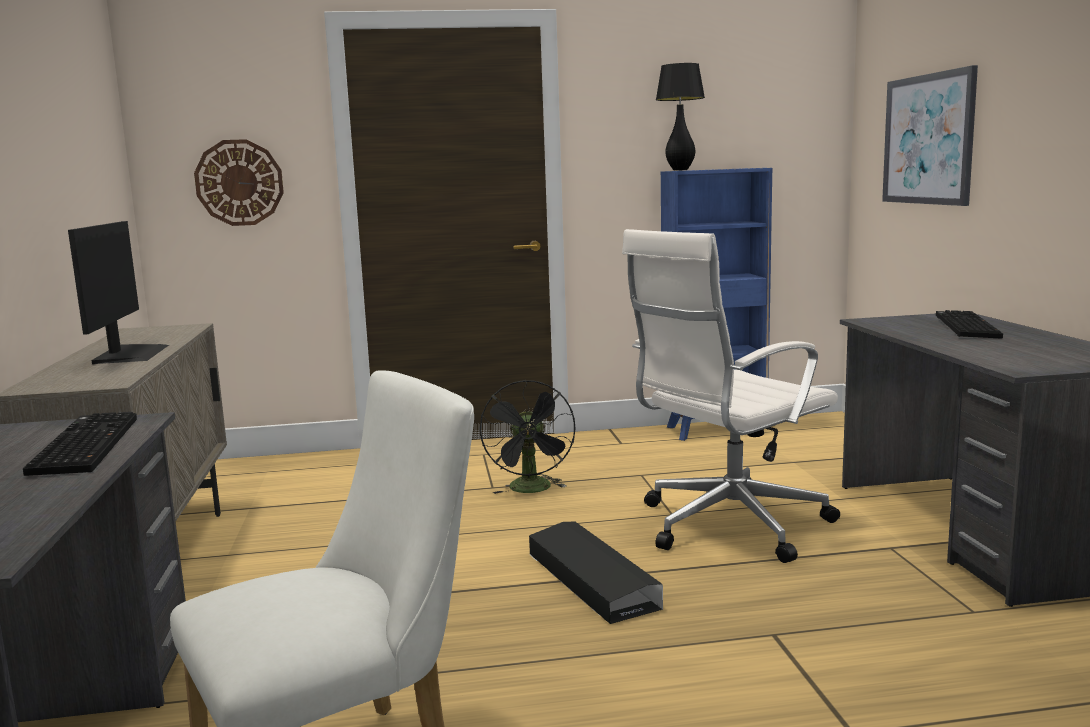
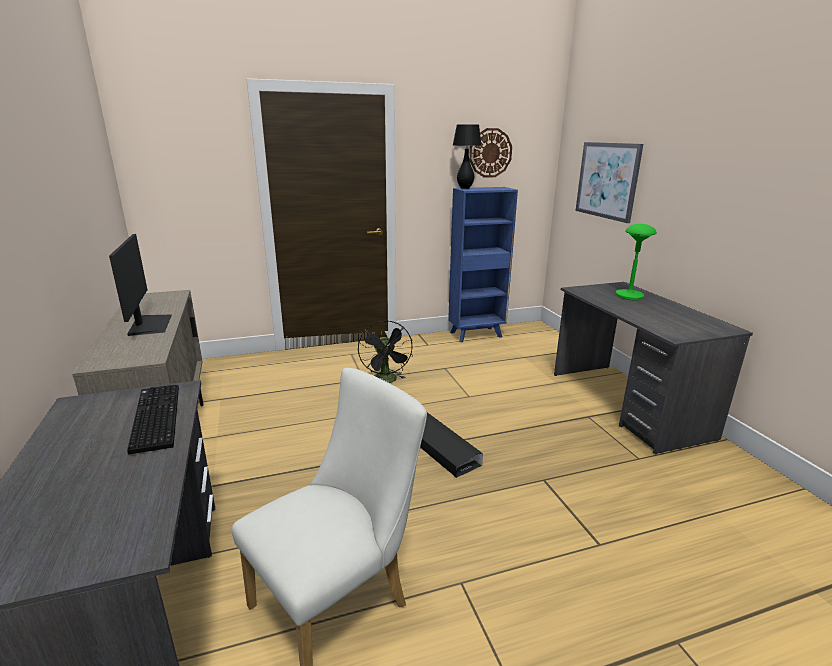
camera: 10 degrees left, 10 degrees up
(239, 182) = (194, 191): wall clock -> wall clock (490, 153)
(728, 525) = (501, 404): white office chair -> none
(964, 326) = (629, 296): keyboard -> green table lamp

